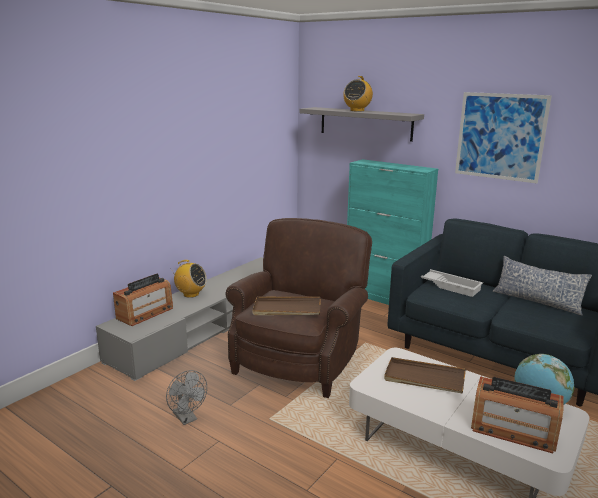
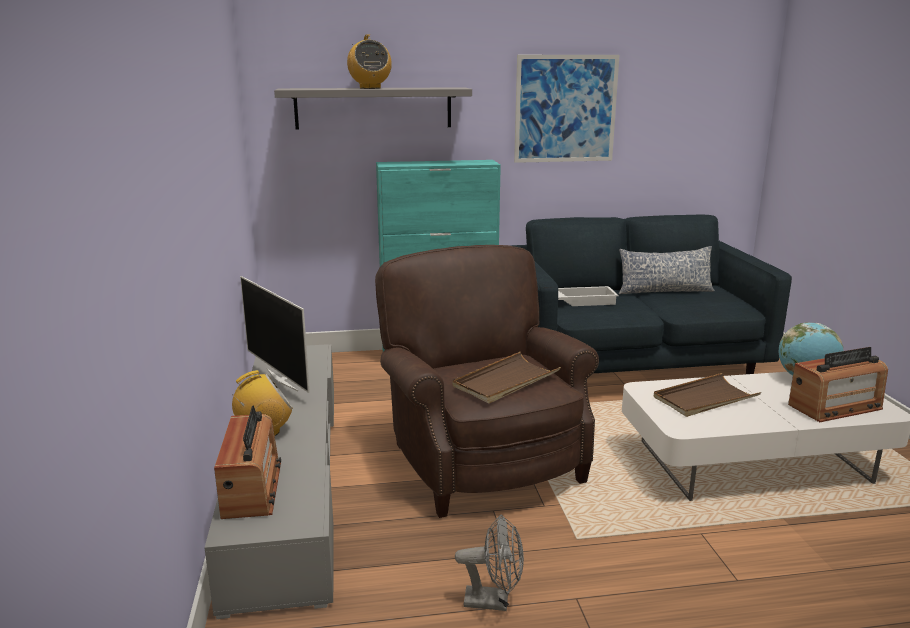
camera: 45 degrees left, 0 degrees up
(241, 275) = (283, 379): none -> television

